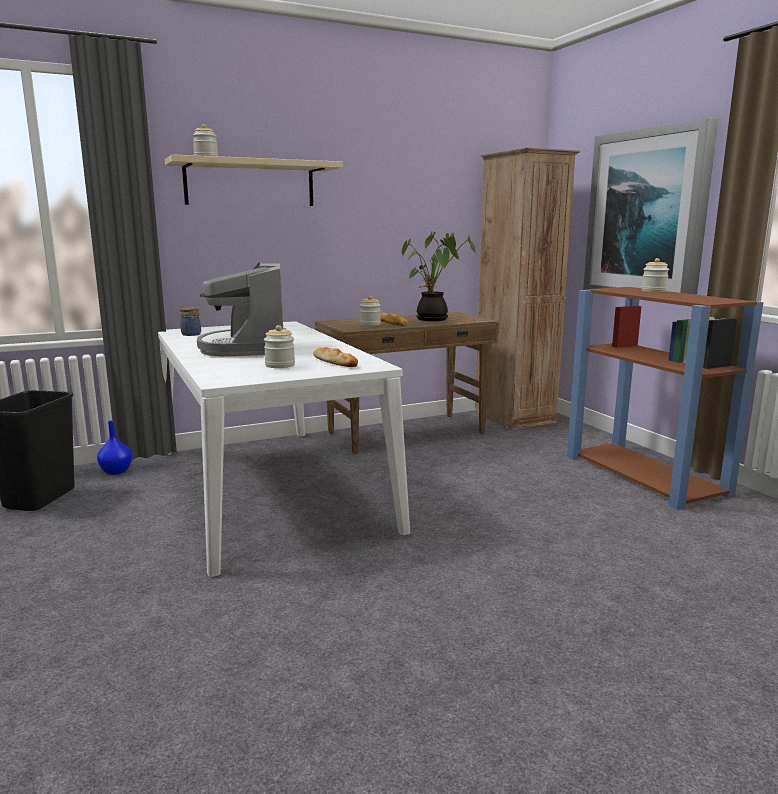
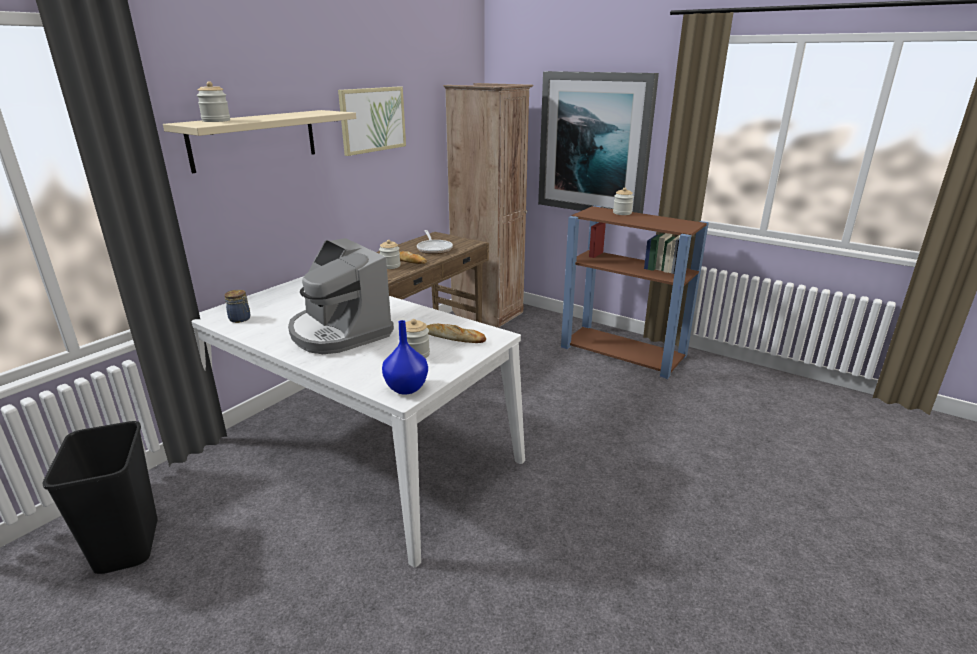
camera: 30 degrees left, 10 degrees up
(116, 471) = (179, 480): blue vase -> blue vase (407, 388)
(386, 182) = (372, 119): none -> picture
(433, 319) = (434, 249): potted plant -> frying pan

